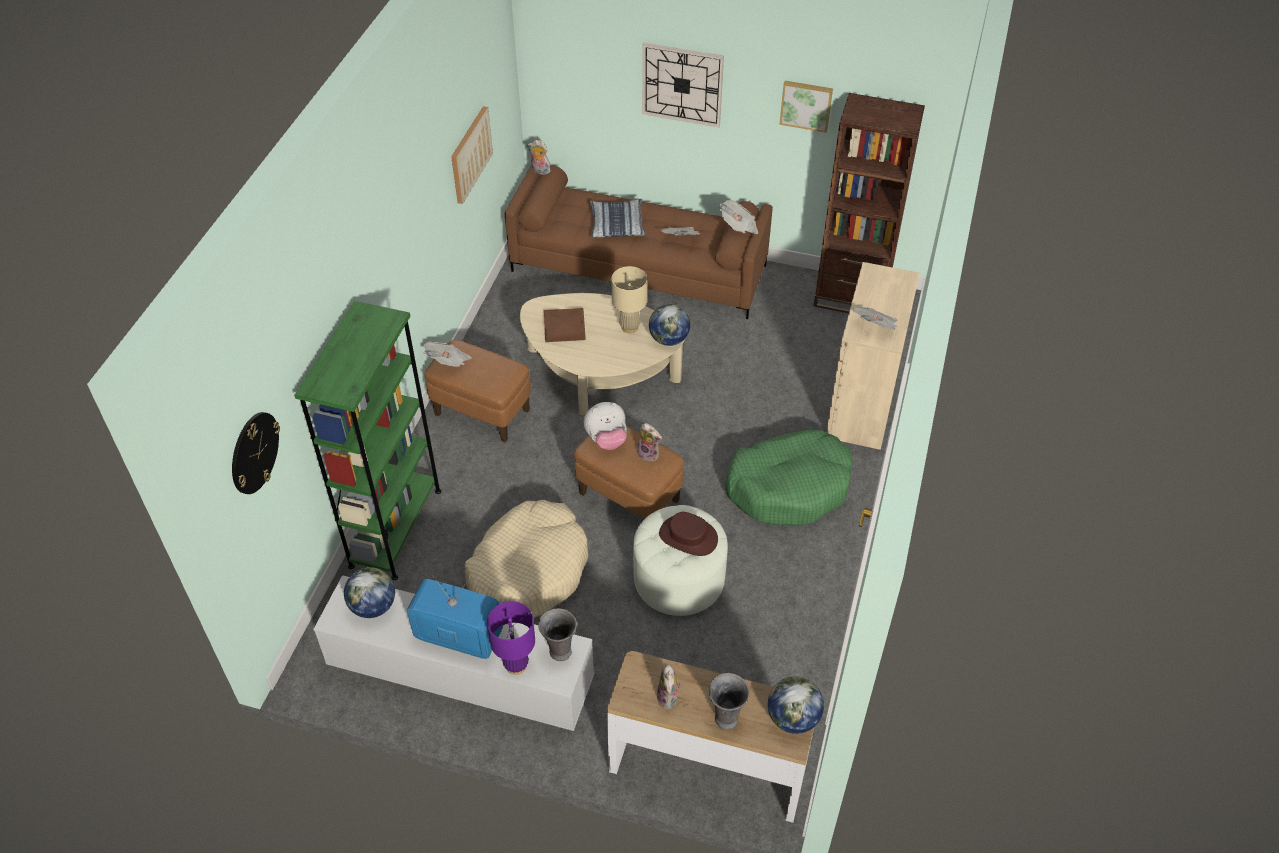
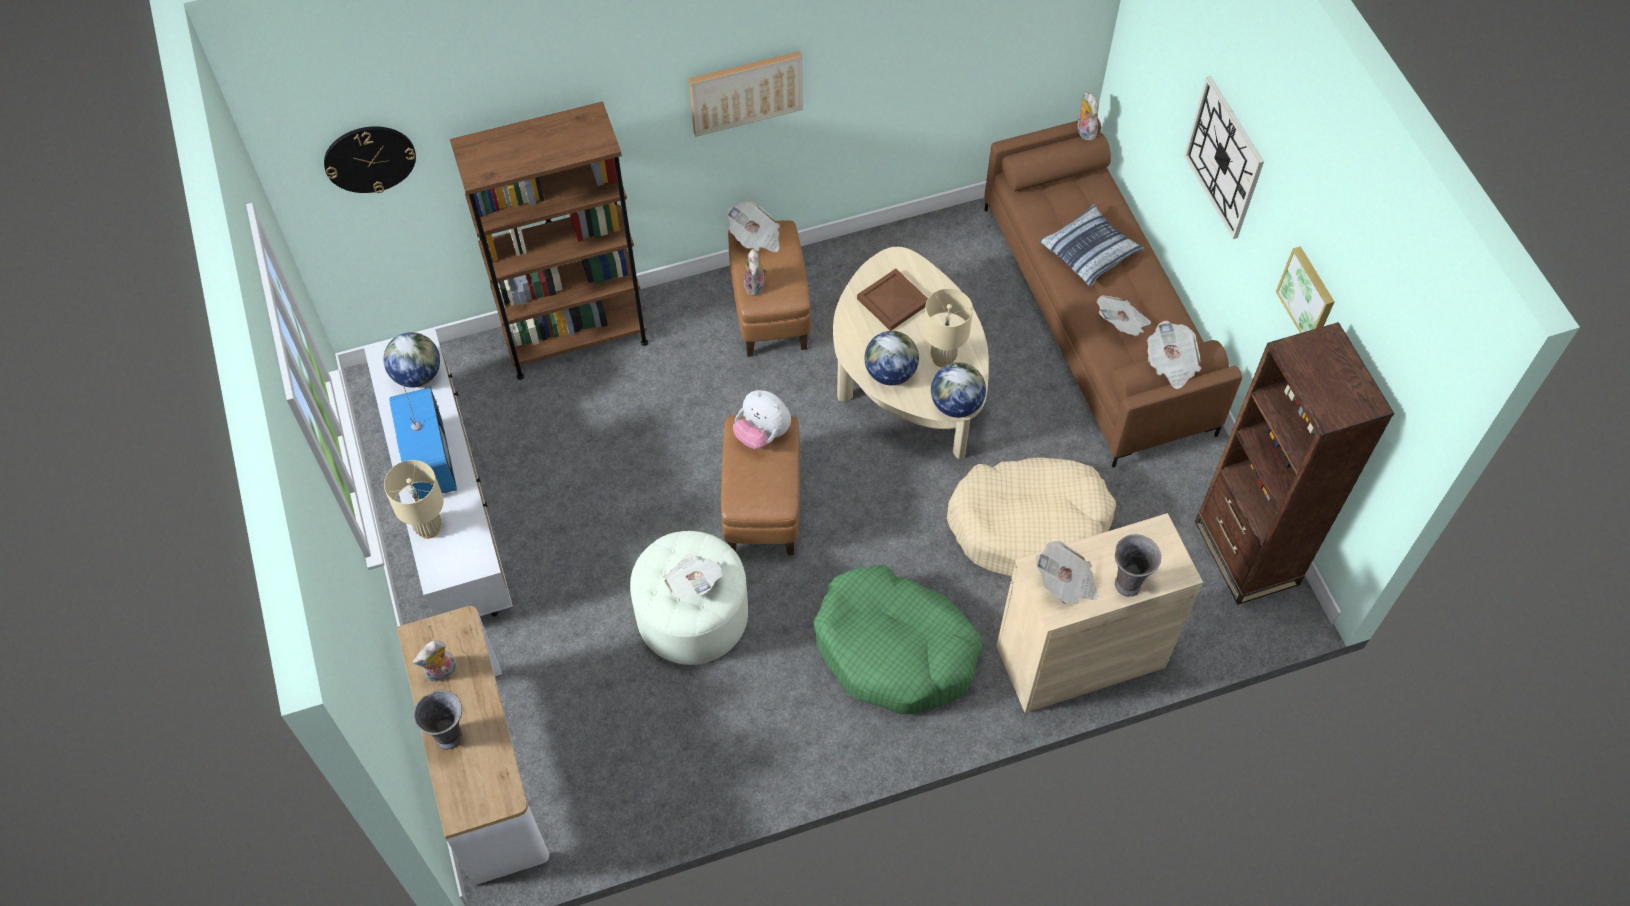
camera: 55 degrees right, 10 degrees up
(395, 528) = (576, 338): green bookcase -> brown bookcase
(470, 154) = (947, 53): picture -> picture (745, 92)
(516, 665) = (429, 528): purple table lamp -> beige table lamp
(528, 570) = (607, 478): beige dog bed -> beige dog bed (1029, 525)
(559, 651) = (467, 554): grey vase -> grey vase (1127, 583)
(649, 454) = (773, 483): plush toy -> plush toy (756, 286)
(688, 537) = (693, 582): brown hat -> newspaper
(792, 718) = (487, 797): globe -> globe (890, 373)

